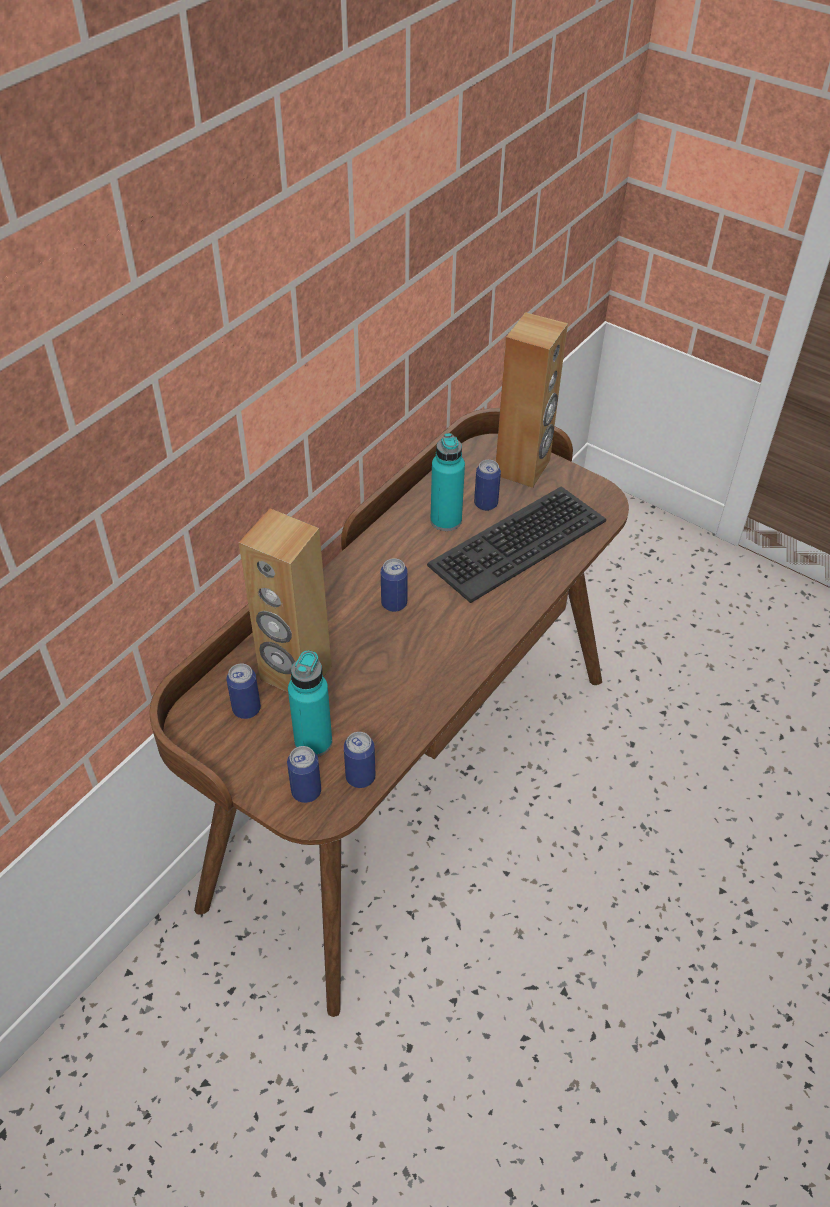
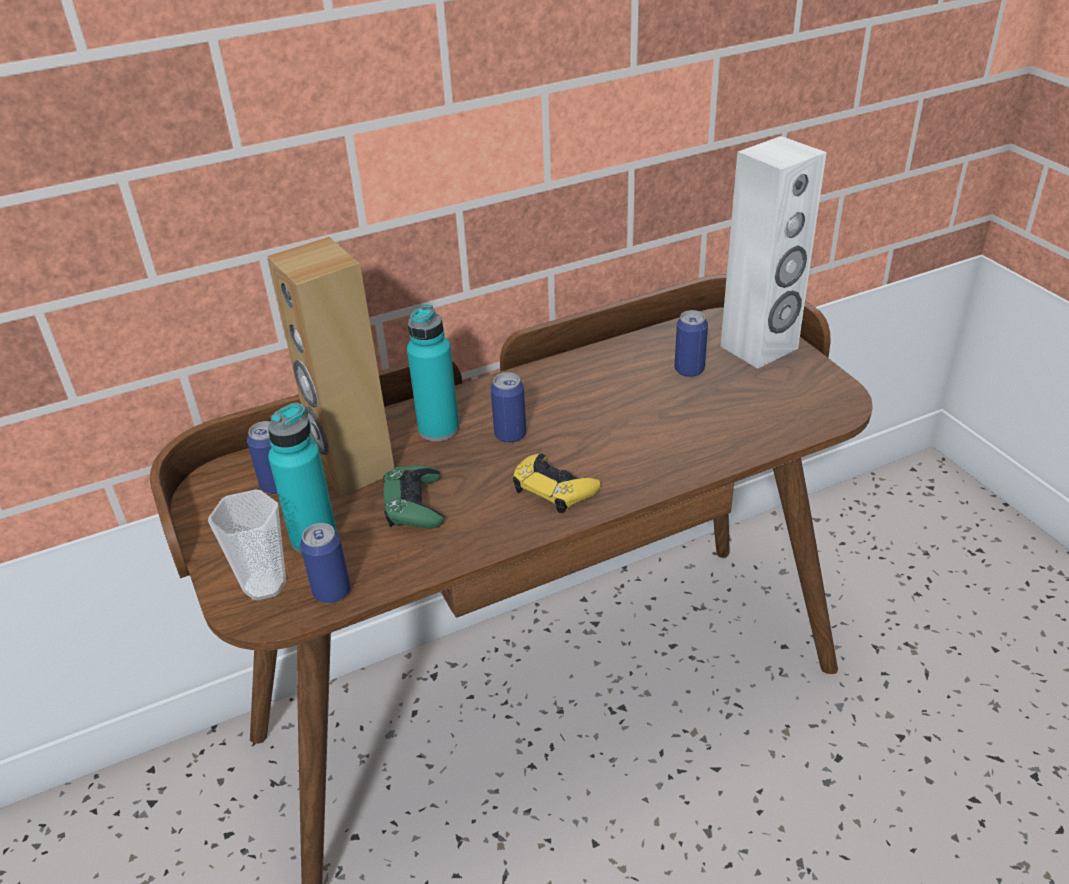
camera: 30 degrees right, 10 degrees down
(306, 791) = (264, 585): can -> cup
(366, 687) = (414, 504): none -> green game controller
(446, 520) = (630, 374): turquoise bottle -> turquoise bottle (438, 429)
(457, 638) = (554, 488): none -> yellow game controller
(516, 543) = (697, 416): keyboard -> none
(523, 468) = (759, 348): brown speaker -> white speaker

